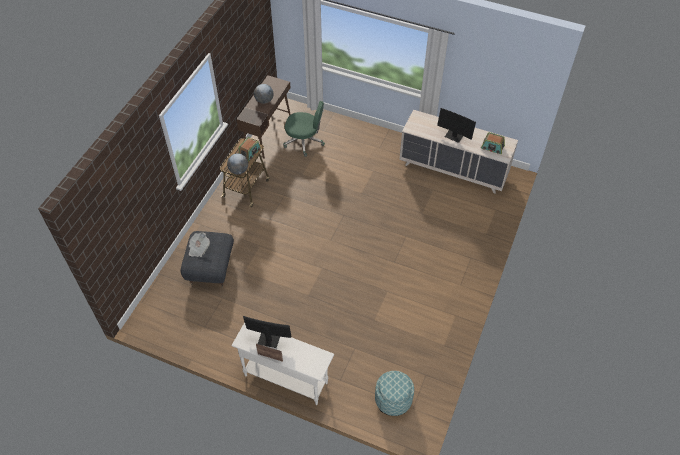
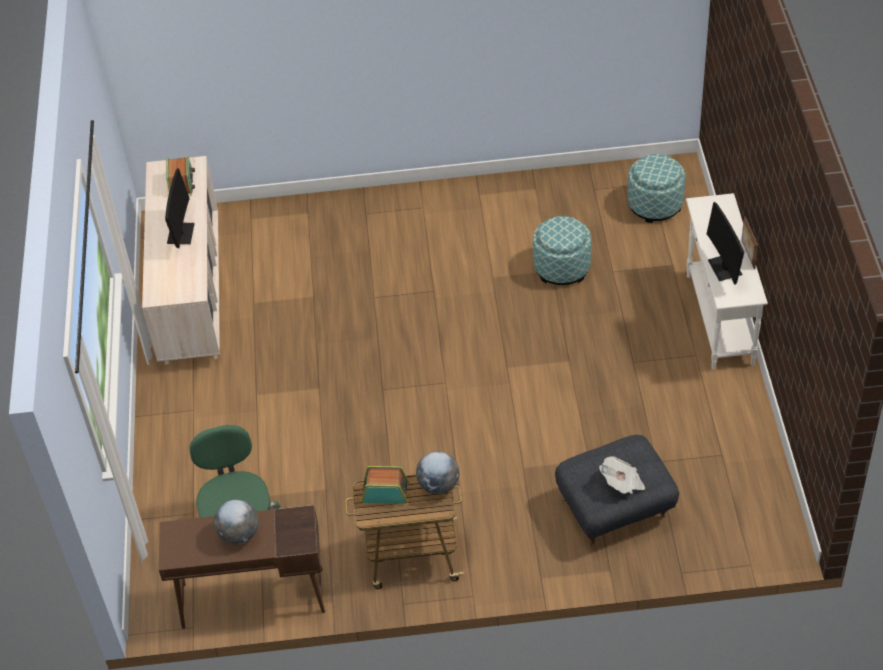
camera: 115 degrees left, 5 degrees down
(373, 326) = (562, 267): none -> ottoman

